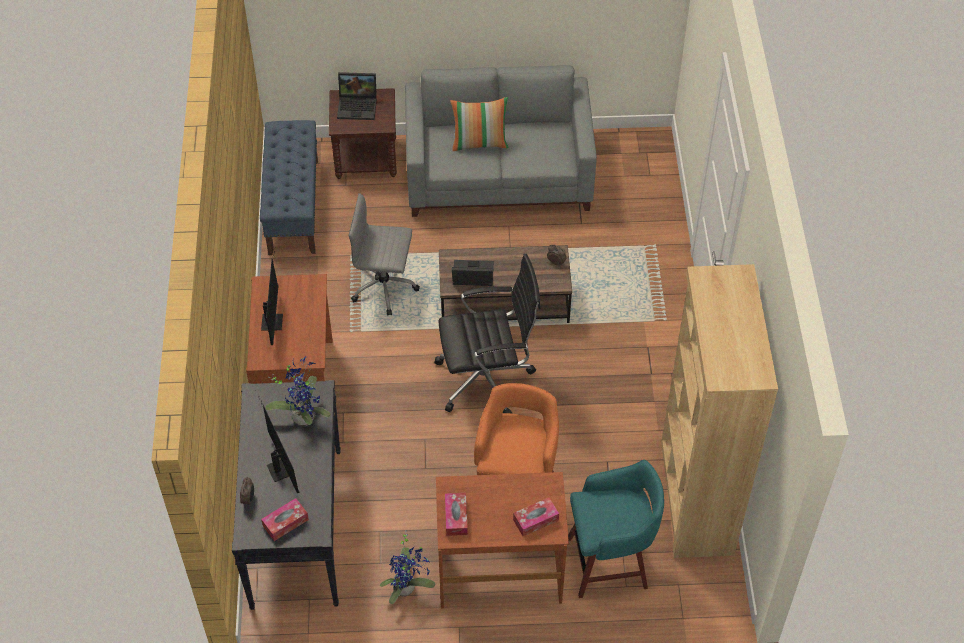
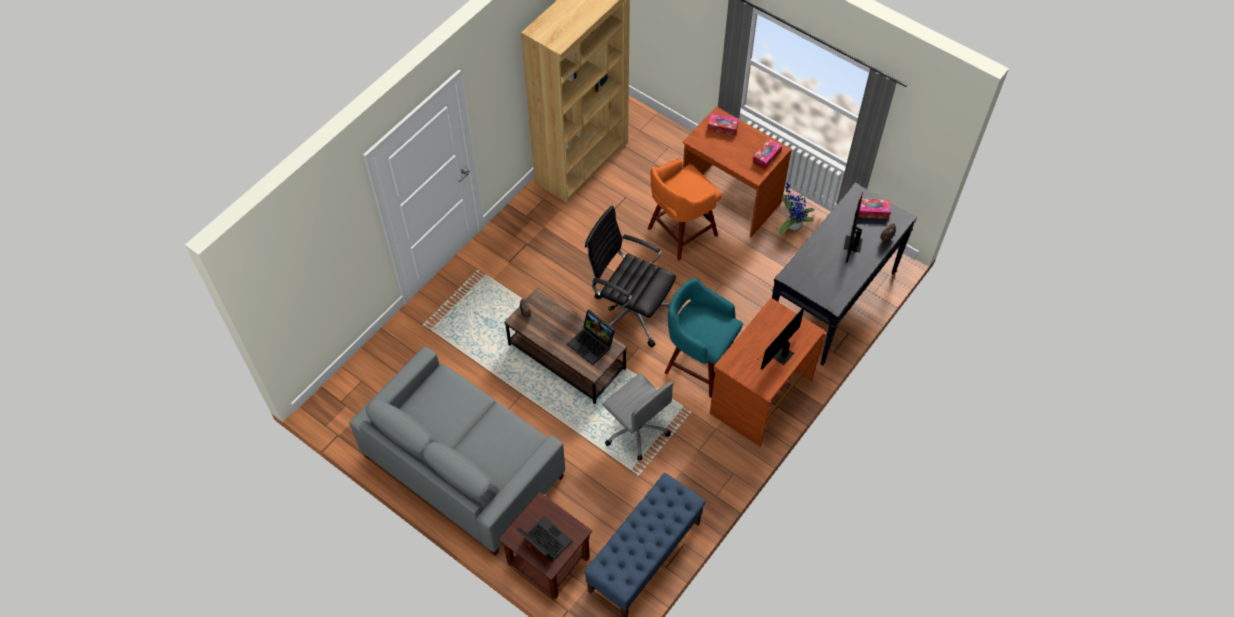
camera: 140 degrees left, 5 degrees up
(303, 416) = (812, 267): potted plant -> none
(480, 143) = (480, 442): pillow -> none
(610, 562) = (665, 163): turquoise stool -> turquoise stool (699, 364)

